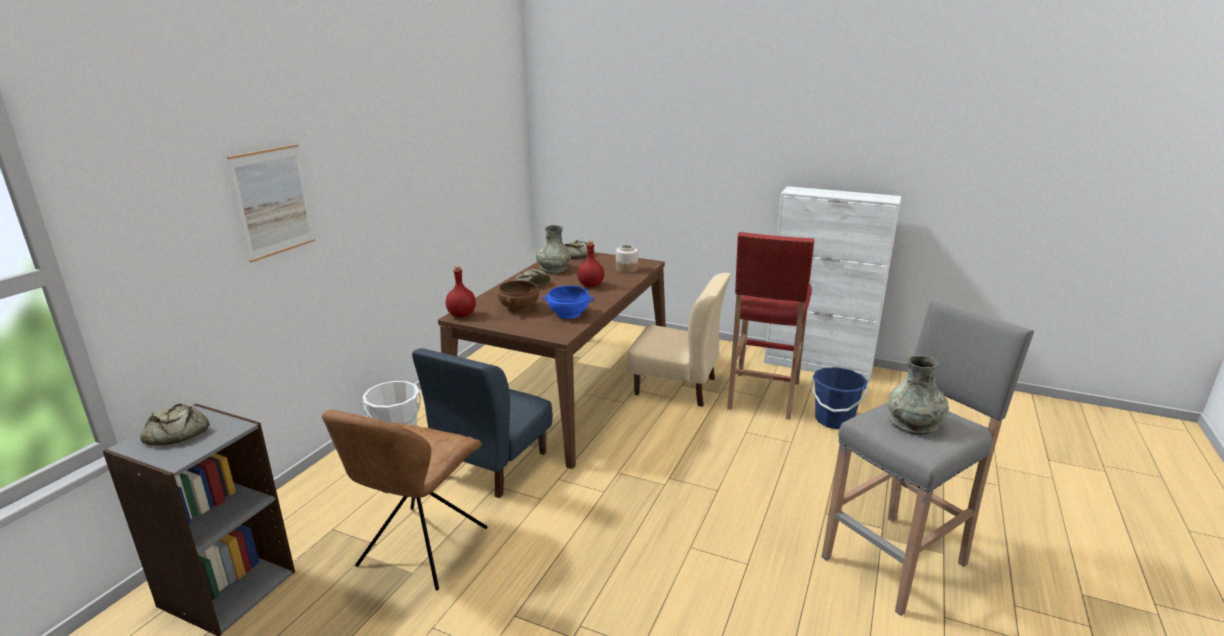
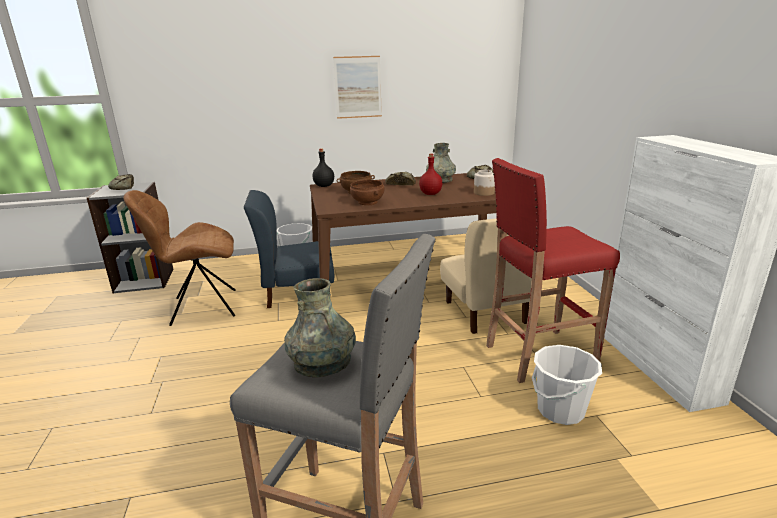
camera: 55 degrees right, 0 degrees up
(273, 202) = (236, 86): picture -> picture (358, 87)
(461, 315) = (323, 186): red bottle -> black bottle
(569, 314) = (368, 202): blue bowl -> brown bowl
(834, 420) = (560, 410): blue bucket -> white bucket

